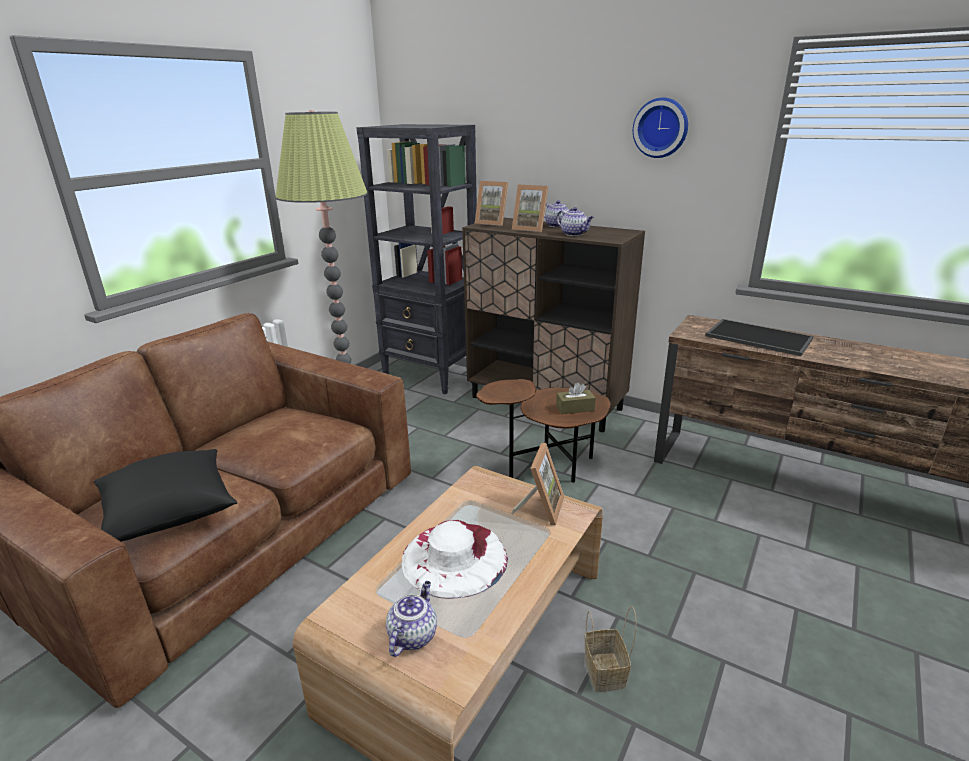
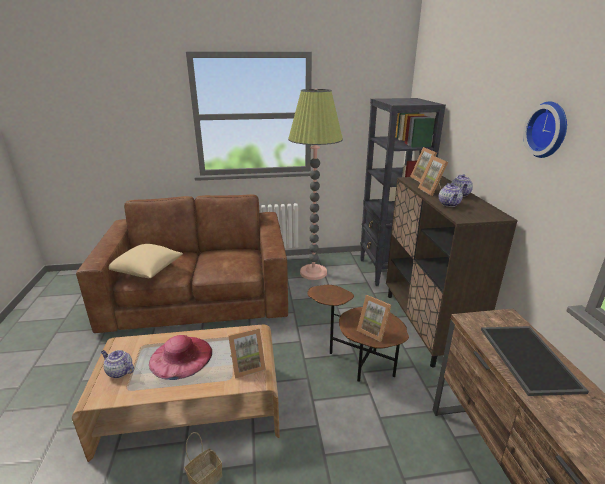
camera: 50 degrees right, 0 degrees up
(170, 513) = (147, 270): black pillow -> beige pillow
(412, 635) = (119, 371): teapot -> teapot turned 135 degrees counterclockwise
(454, 558) = (181, 357): white hat -> pink hat
(575, 408) = (374, 331): brown tissue box -> picture frame

